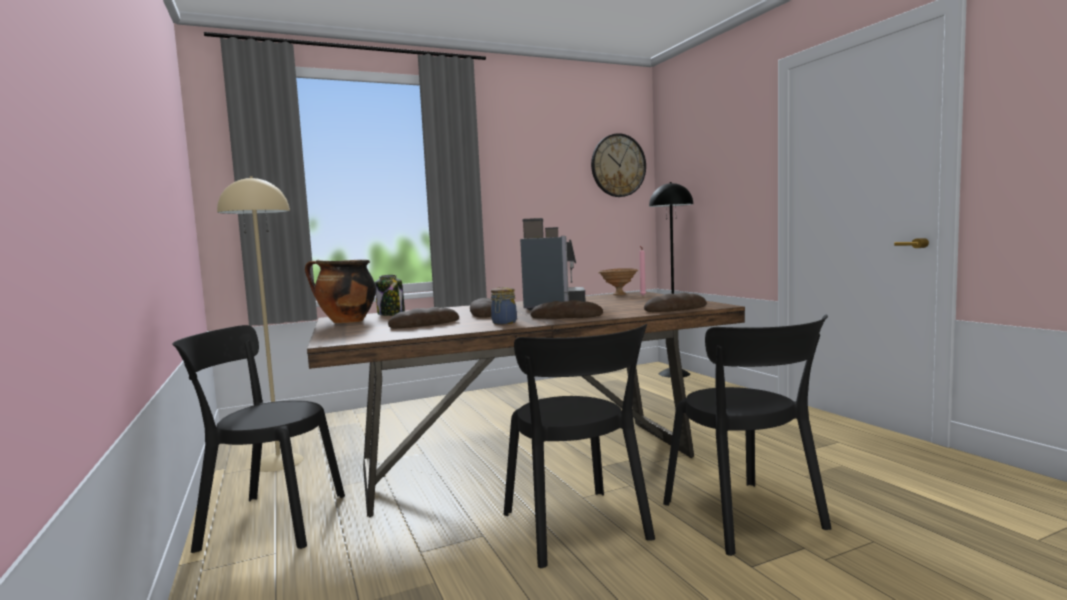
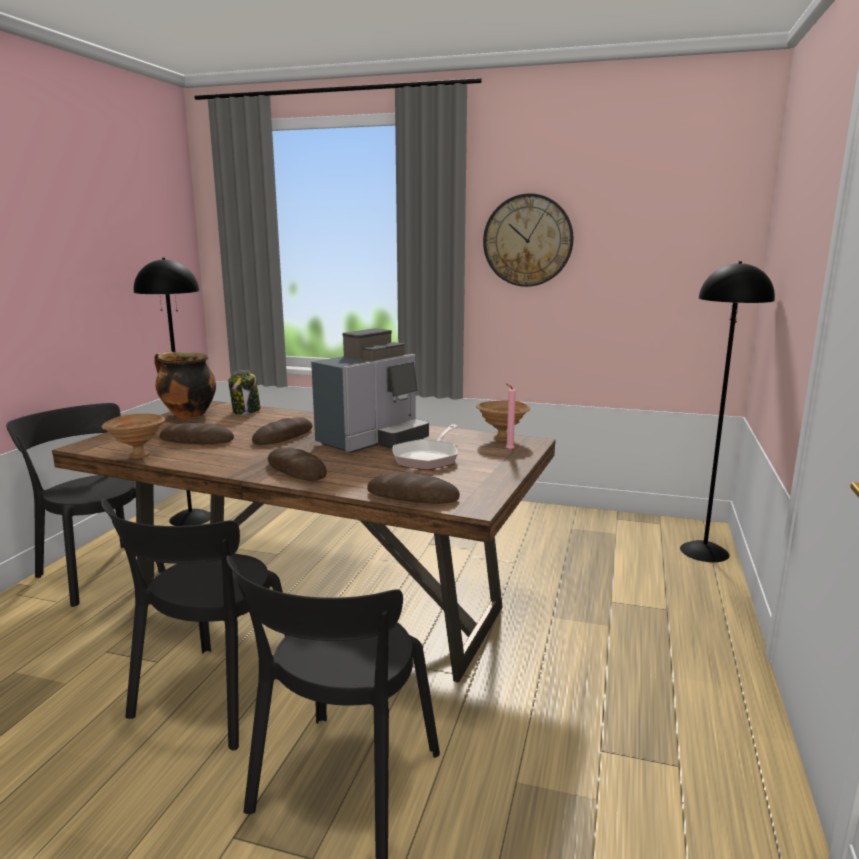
camera: 40 degrees right, 10 degrees up
(279, 462) = (191, 518): beige floor lamp -> black floor lamp
(413, 334) = (137, 455): none -> brown bowl
(503, 323) = (232, 461): jar -> none
(616, 303) = (427, 458): none -> frying pan
(618, 165) = (694, 223): wall clock -> wall clock (528, 240)

